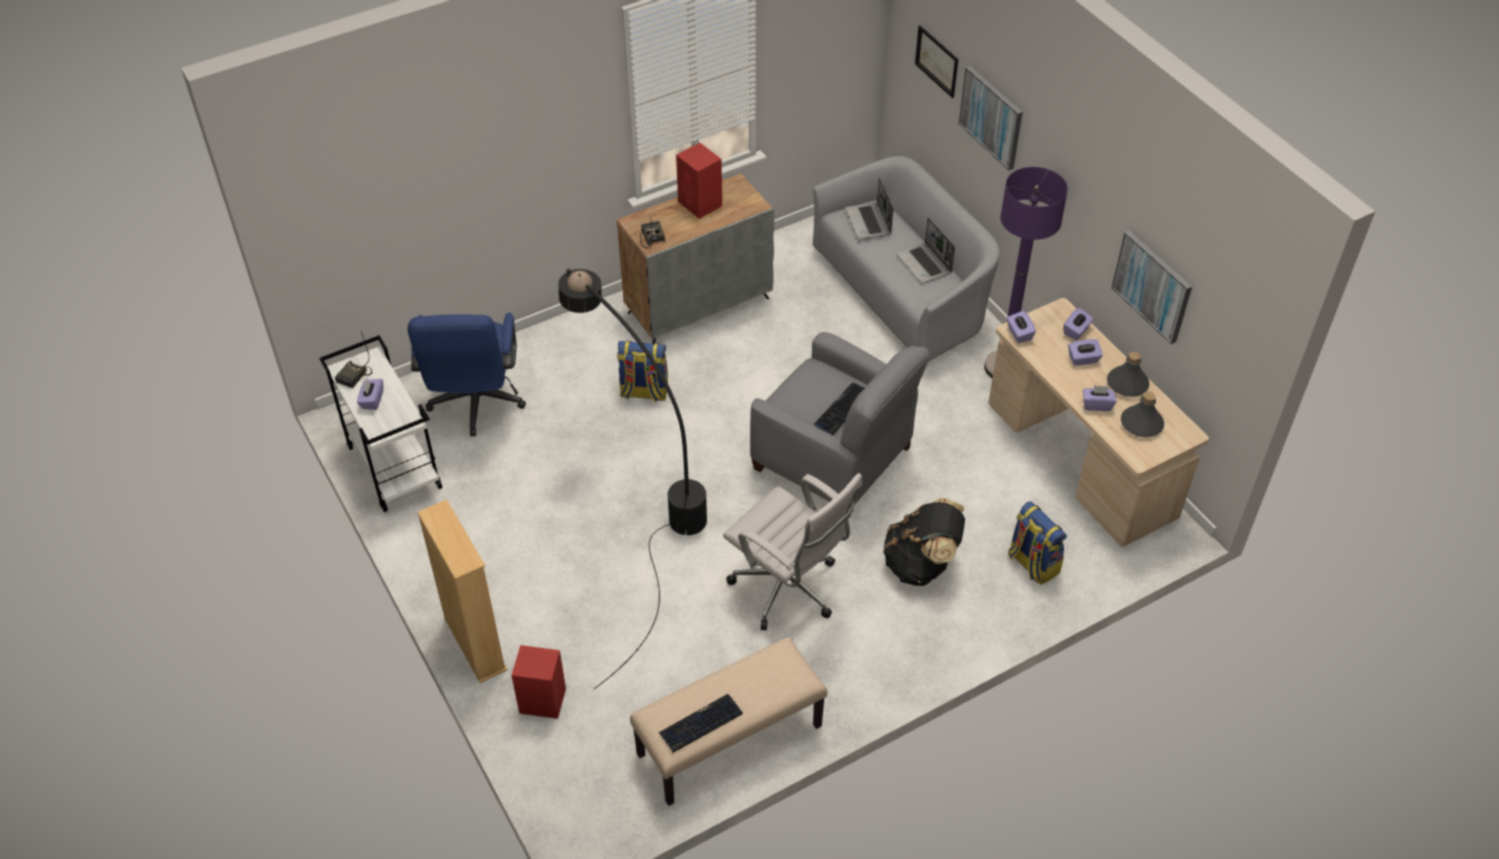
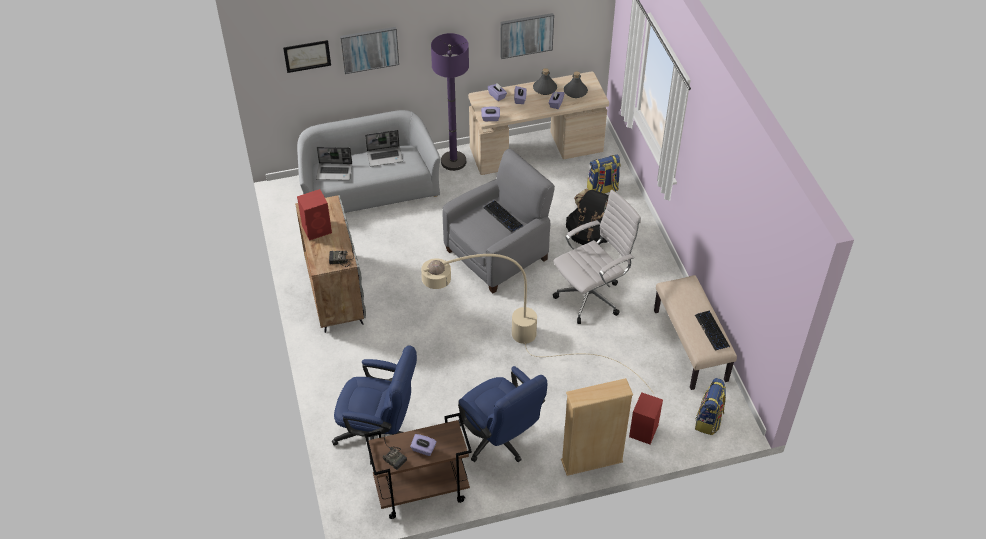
camera: 75 degrees left, 0 degrees up
(393, 467) = (421, 492): white cart -> brown cart
(490, 531) = (499, 440): none -> blue office chair
(641, 507) = (505, 355): black floor lamp -> beige floor lamp
(644, 392) = (405, 336): backpack -> backpack (708, 420)

